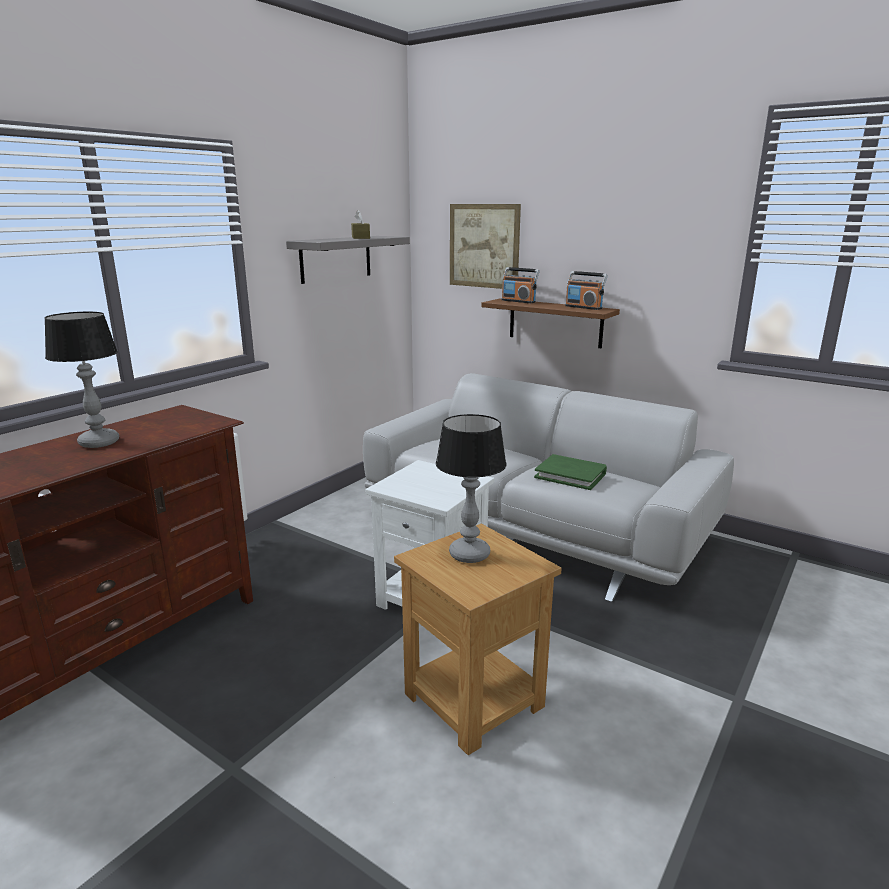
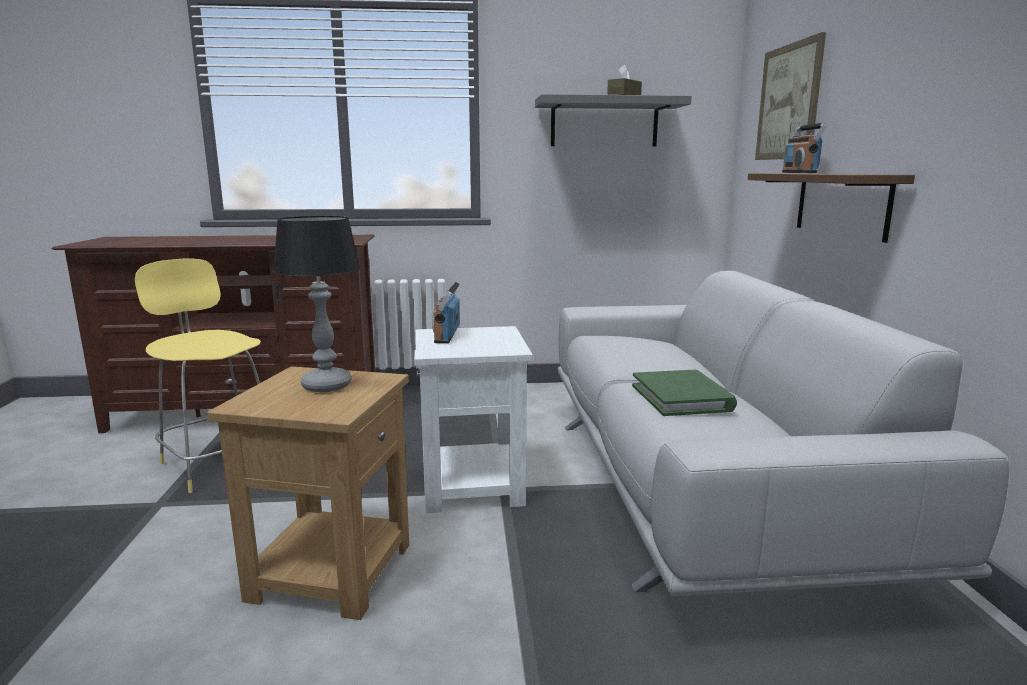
camera: 50 degrees right, 5 degrees down
(100, 442) = (264, 239): table lamp -> none
(193, 707) = (218, 462): none -> yellow stool
(583, 307) = (859, 173): radio -> radio (447, 336)

